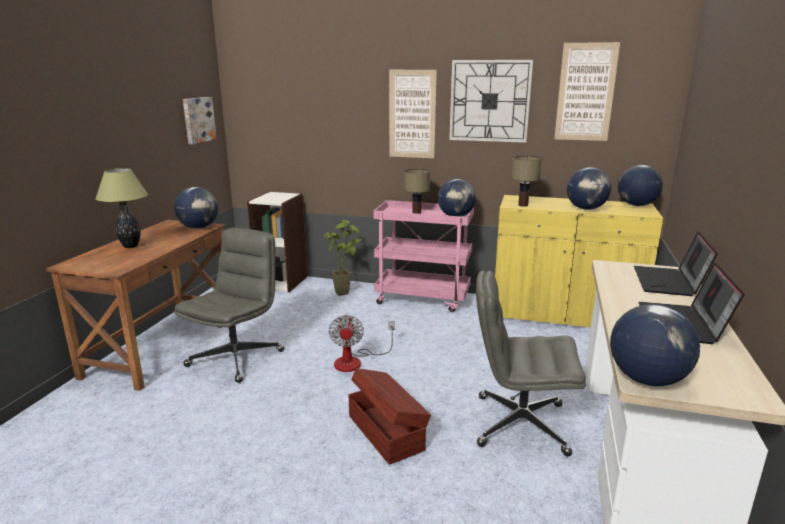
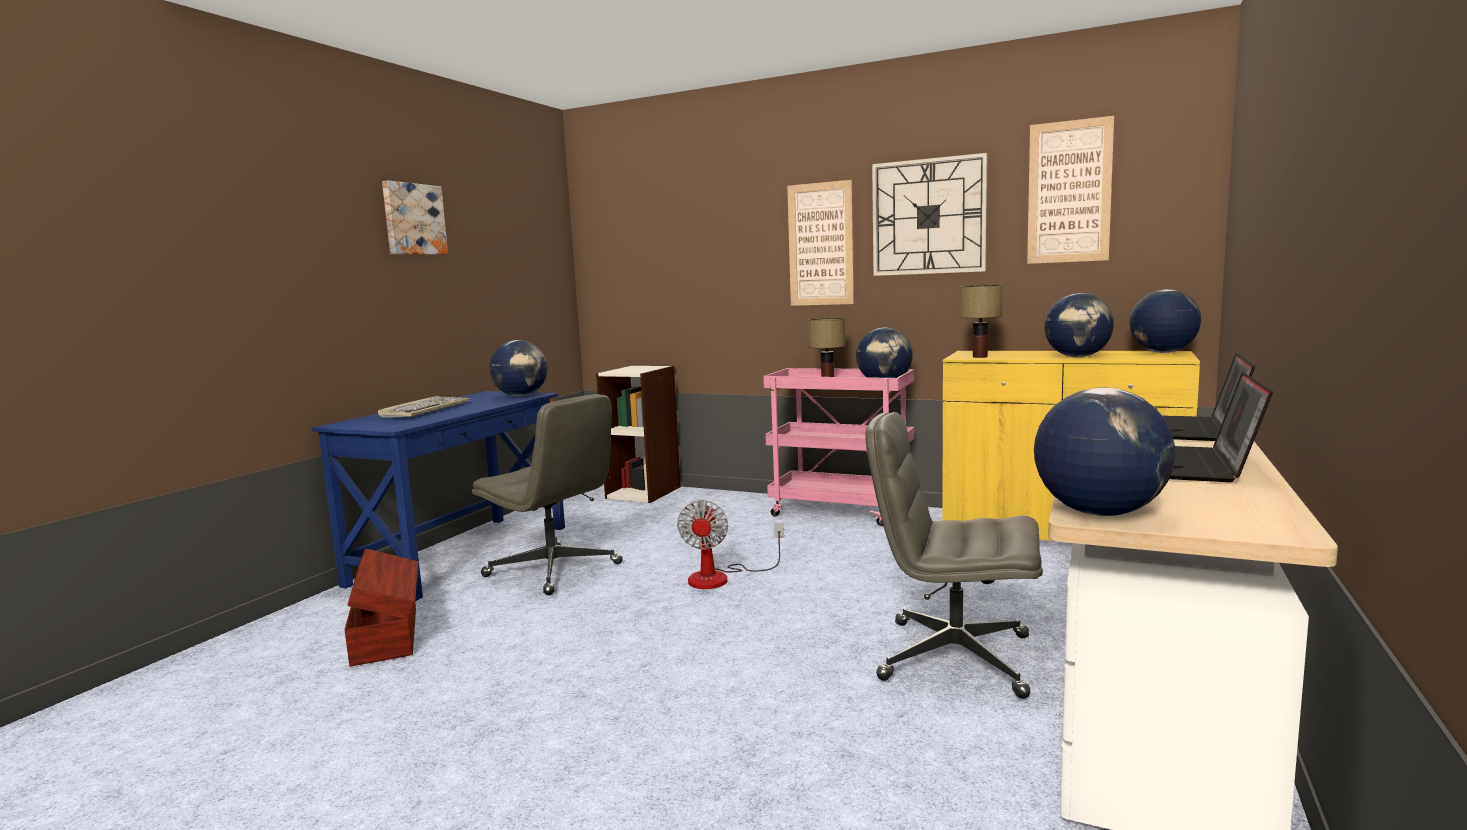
camera: 10 degrees right, 10 degrees down
(130, 246) = (425, 410): table lamp -> keyboard
(162, 345) = (462, 555): brown desk -> blue desk
(198, 120) = (537, 267): picture -> picture (413, 219)
(236, 358) = (554, 570): grey office chair -> grey office chair turned 90 degrees clockwise
(347, 293) = (732, 504): potted plant -> none
(386, 431) = (741, 657): brown storage box -> brown storage box (387, 635)

